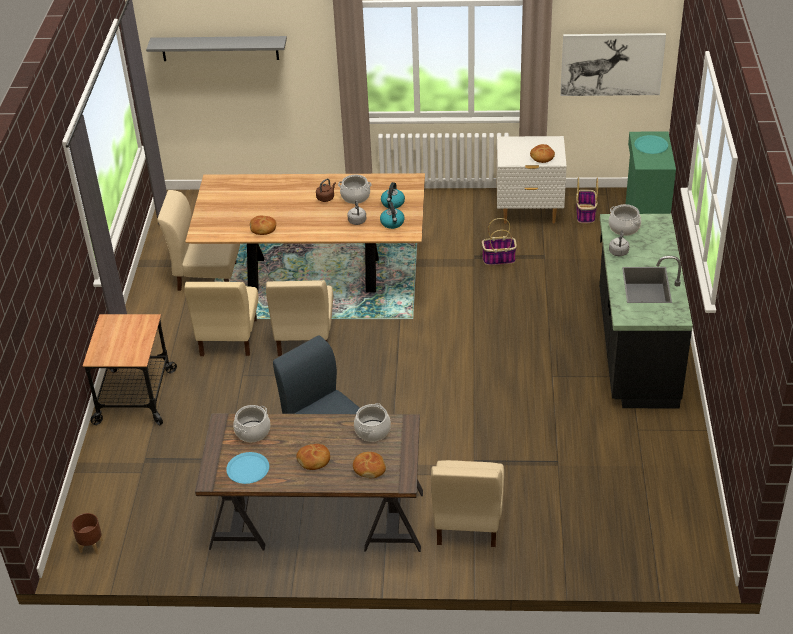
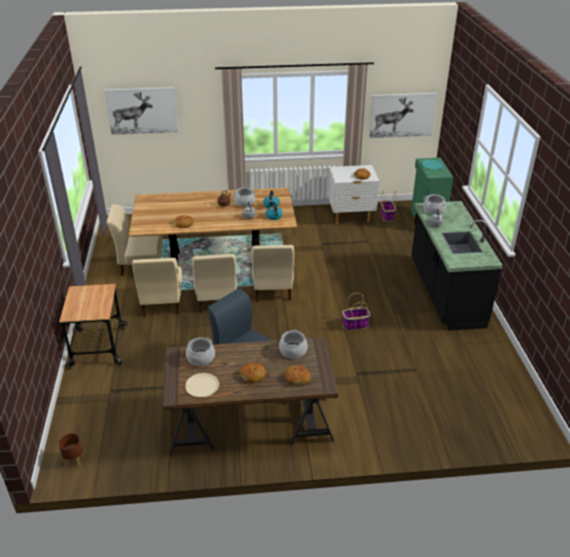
camera: 10 degrees left, 5 degrees down
(219, 48) = (142, 110): grey shelf -> picture
(248, 469) = (202, 386): blue plate -> beige plate
(467, 521) = (363, 416): beige chair -> beige chair (272, 289)
(498, 259) = (338, 244): basket -> basket (355, 325)

